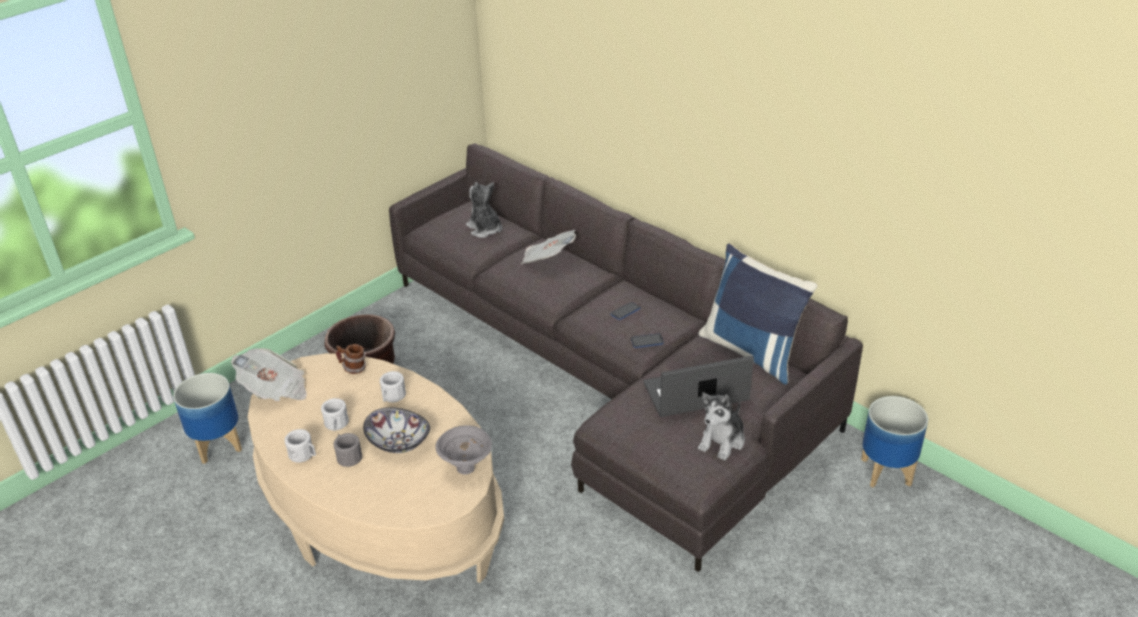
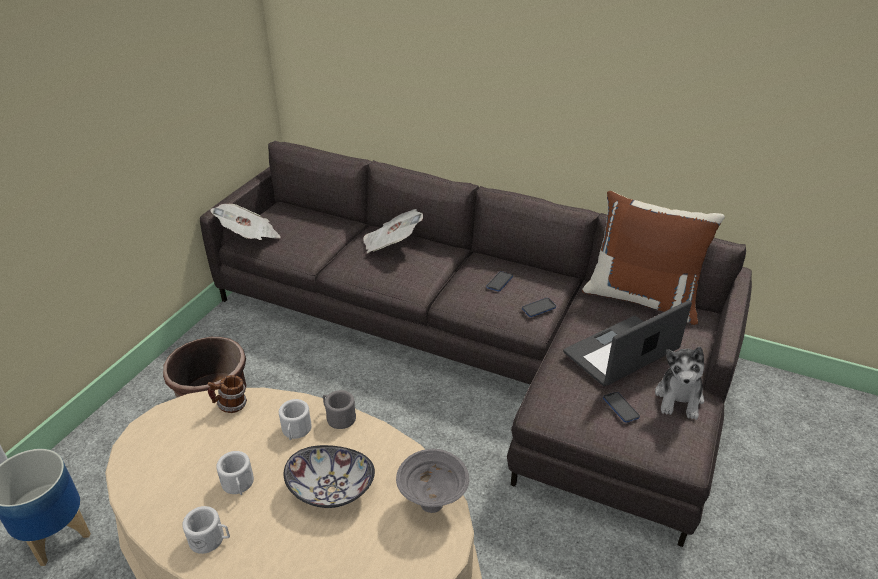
camera: 20 degrees left, 0 degrees up
(275, 390) = (137, 457): newspaper -> newspaper (249, 236)
(348, 456) = (272, 526): grey mug -> grey mug (338, 417)
(485, 229) = (309, 225): plush toy -> none
(664, 437) = (620, 408): none -> phone
(752, 351) = (642, 298): blue pillow -> brown pillow
(887, 472) = (782, 391): planter -> none

